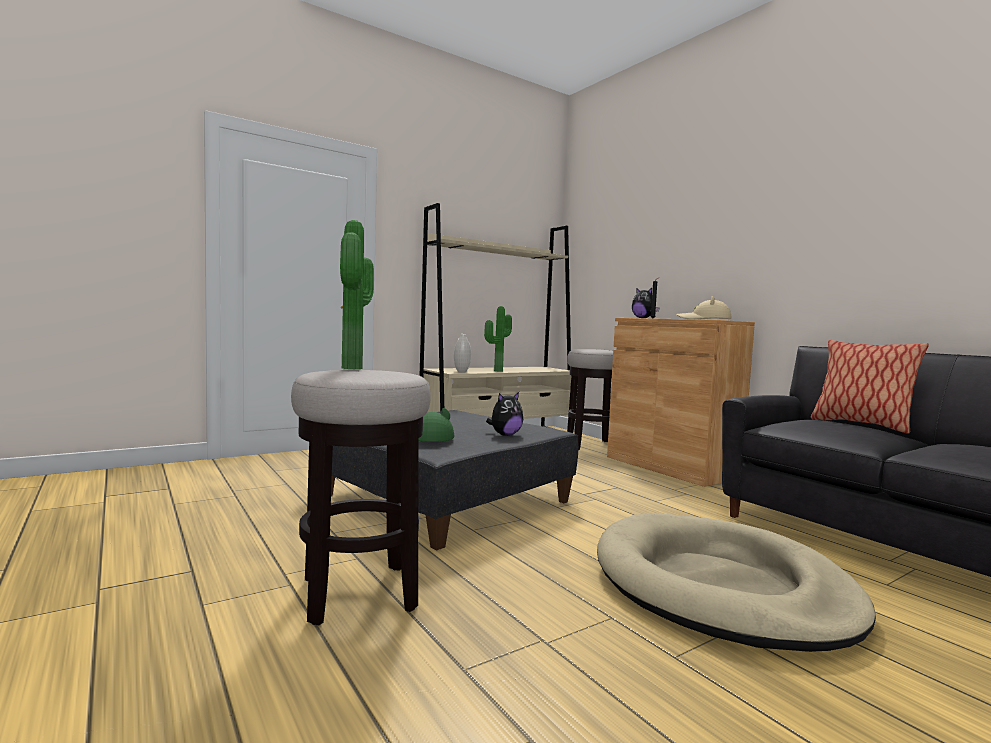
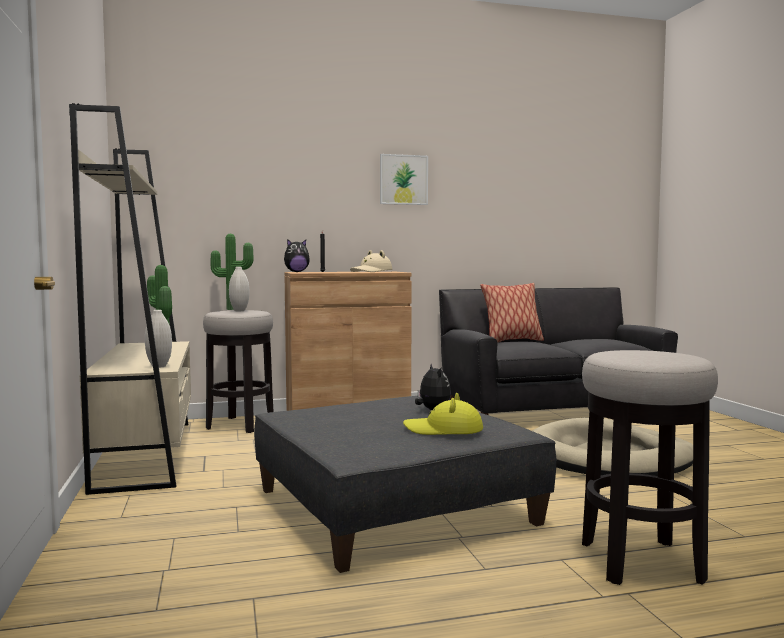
camera: 70 degrees left, 0 degrees up
(356, 368) = (620, 354): potted plant -> potted plant (232, 309)
(431, 437) = (443, 430): green hat -> yellow hat
(591, 349) = (239, 311): none -> white vase
(774, 214) = (403, 179): none -> picture

